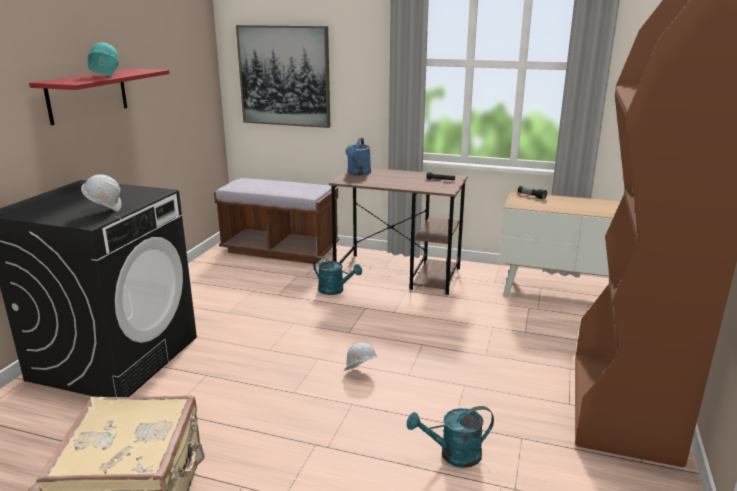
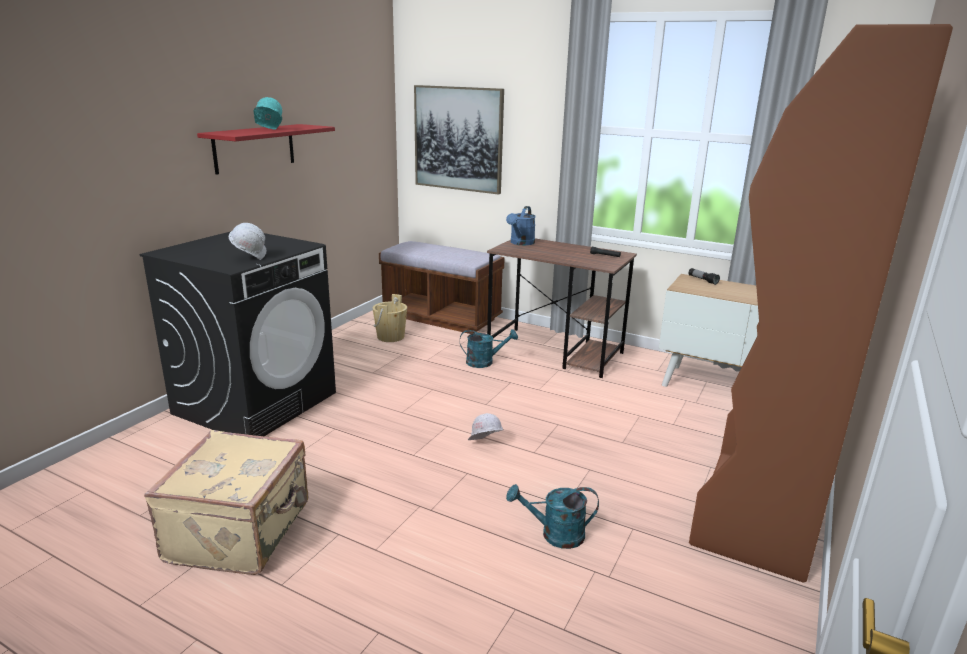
camera: 10 degrees right, 0 degrees up
(236, 274) = (390, 337): none -> beige bucket
(335, 290) = (485, 362): turquoise watering can -> turquoise watering can turned 45 degrees counterclockwise

